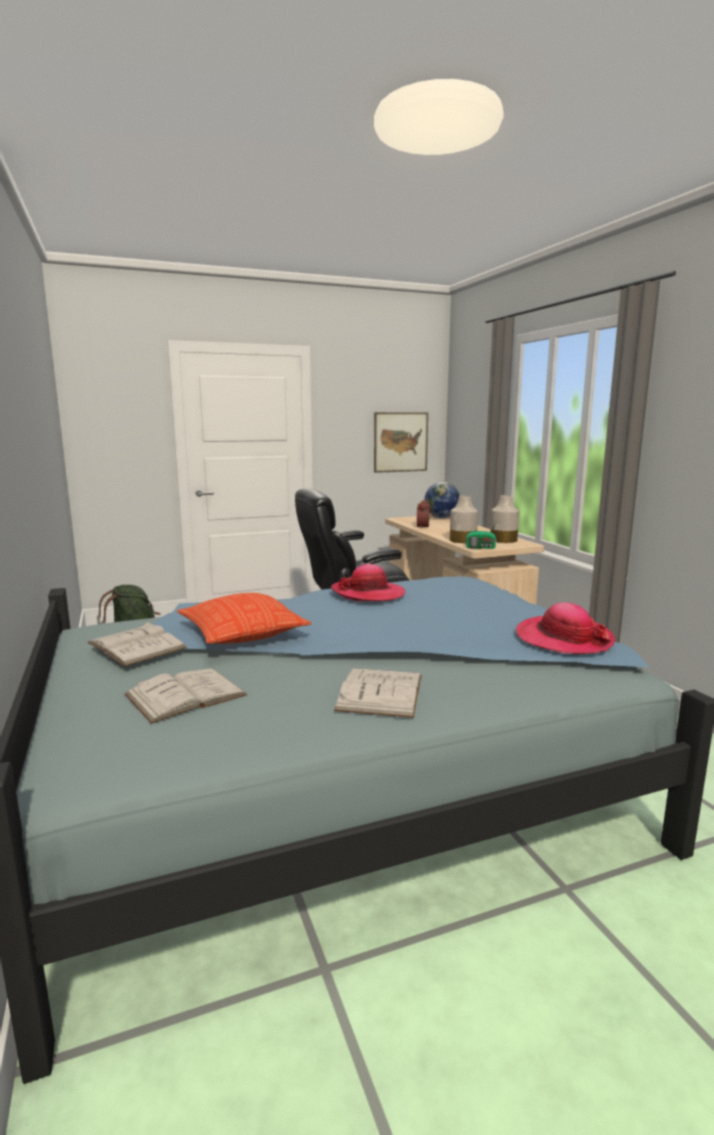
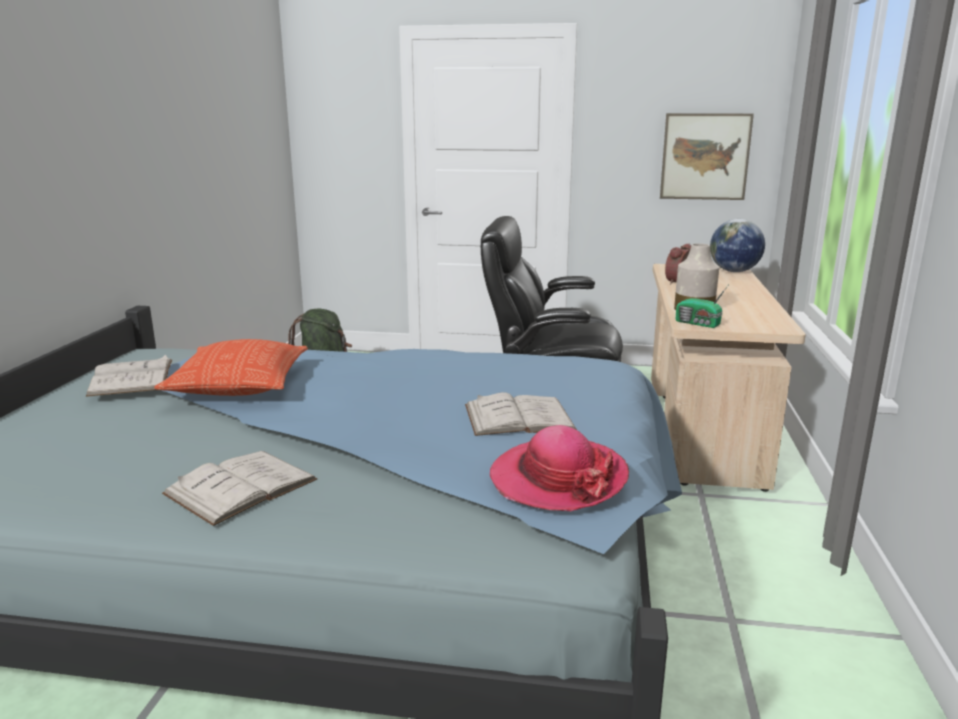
camera: 30 degrees right, 5 degrees up
(185, 695) = (88, 438): white book -> white book (518, 417)
(368, 593) = (443, 364): hat -> none
(503, 540) = (757, 316): beige vase -> none

